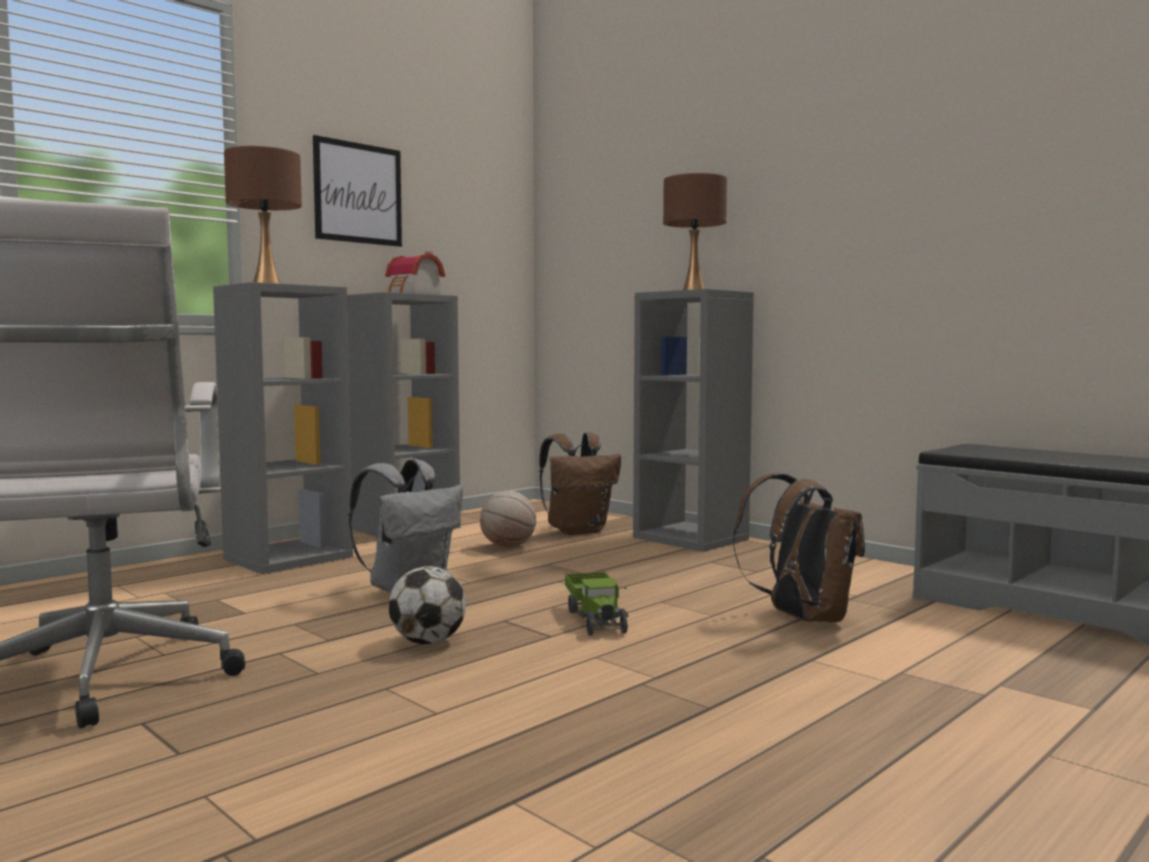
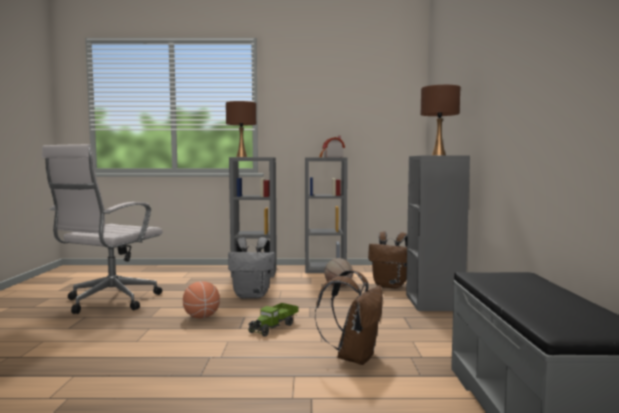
camera: 45 degrees right, 0 degrees up
(358, 193) = (314, 110): picture -> none
(428, 642) = (201, 317): football -> basketball

